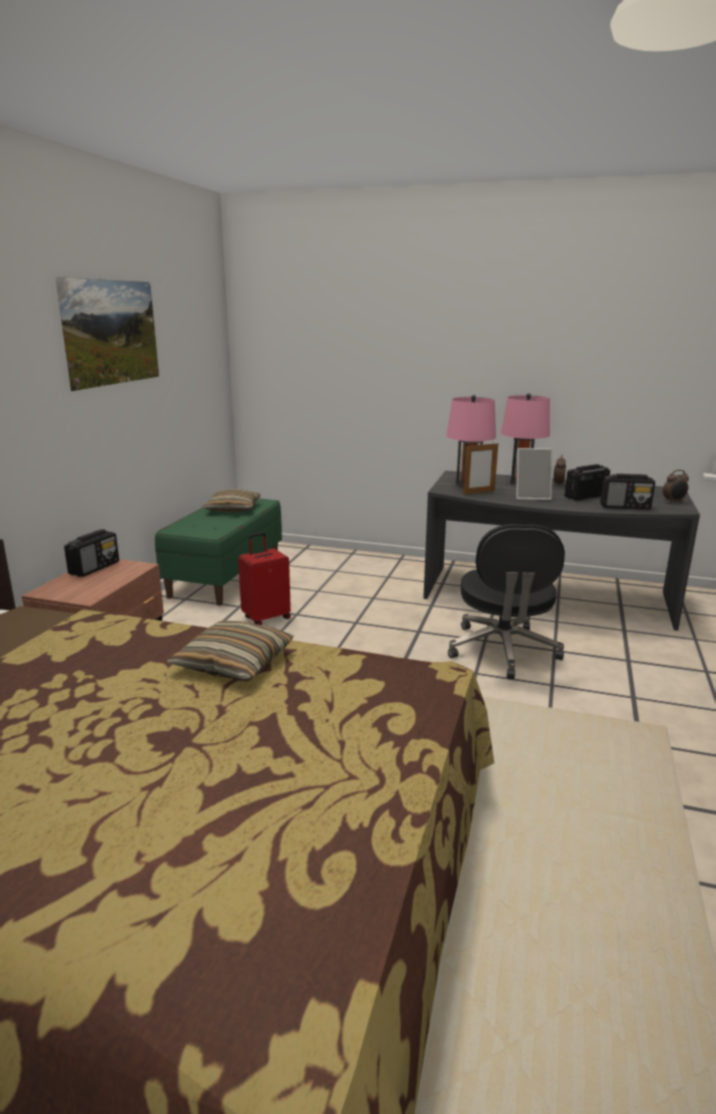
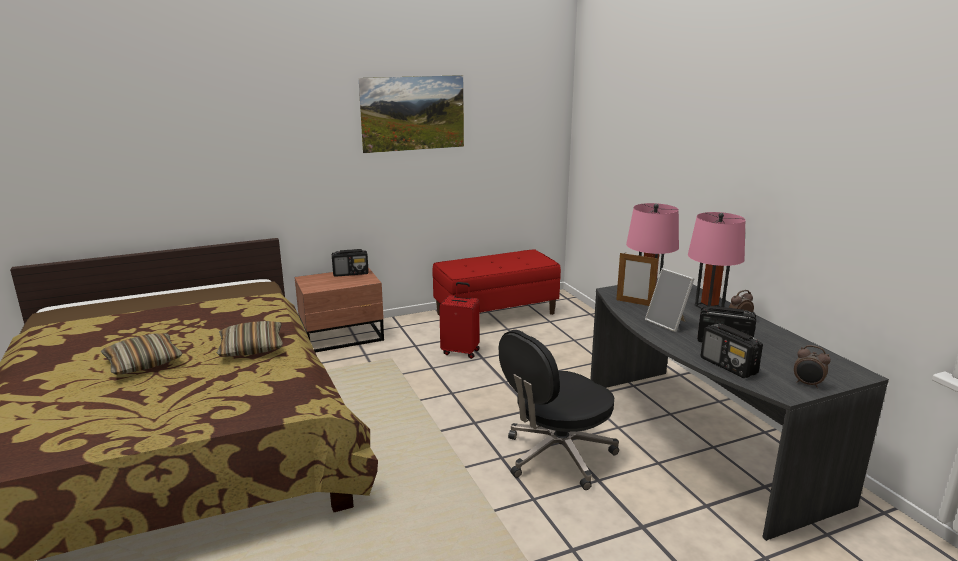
camera: 50 degrees right, 0 degrees up
(225, 576) = (496, 313): green bench -> red bench
(233, 509) = (513, 261): pillow -> pillow (143, 362)

